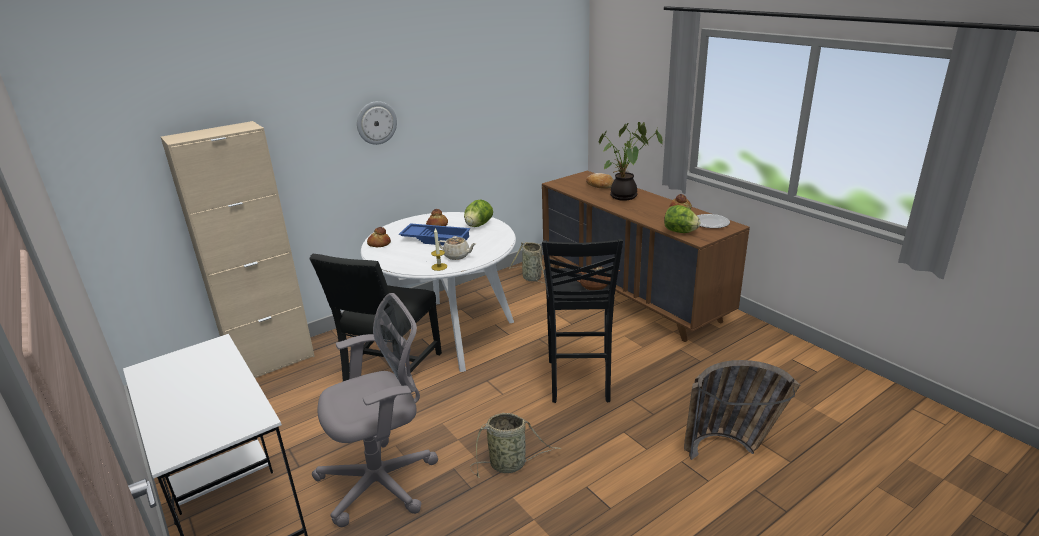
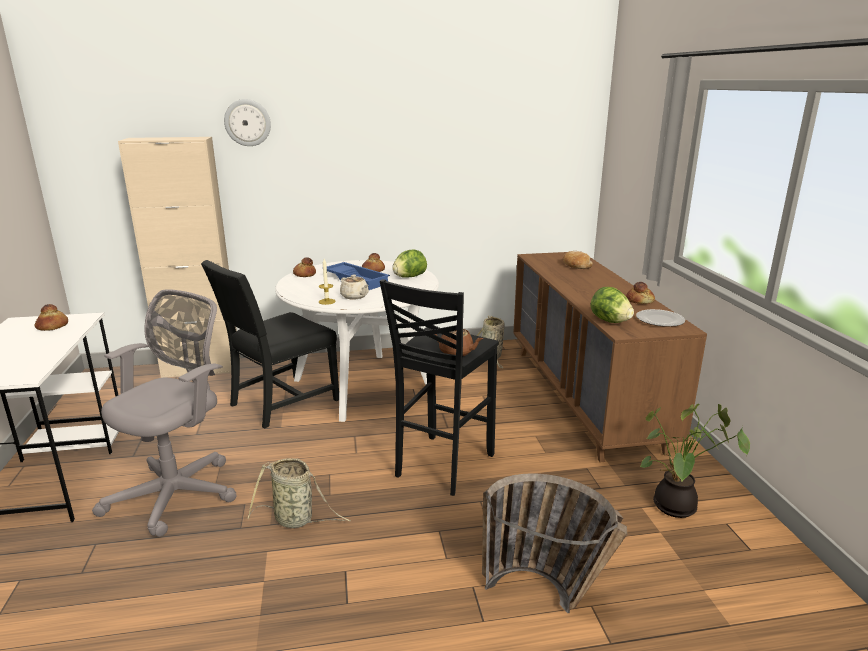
camera: 25 degrees right, 5 degrees down
(196, 363) = (53, 326): none -> bread
(376, 122) = (337, 158): wall clock -> wall clock (247, 122)
(383, 481) = (179, 492): grey office chair -> grey office chair turned 60 degrees counterclockwise
(625, 197) = (589, 279): potted plant -> potted plant (675, 509)

